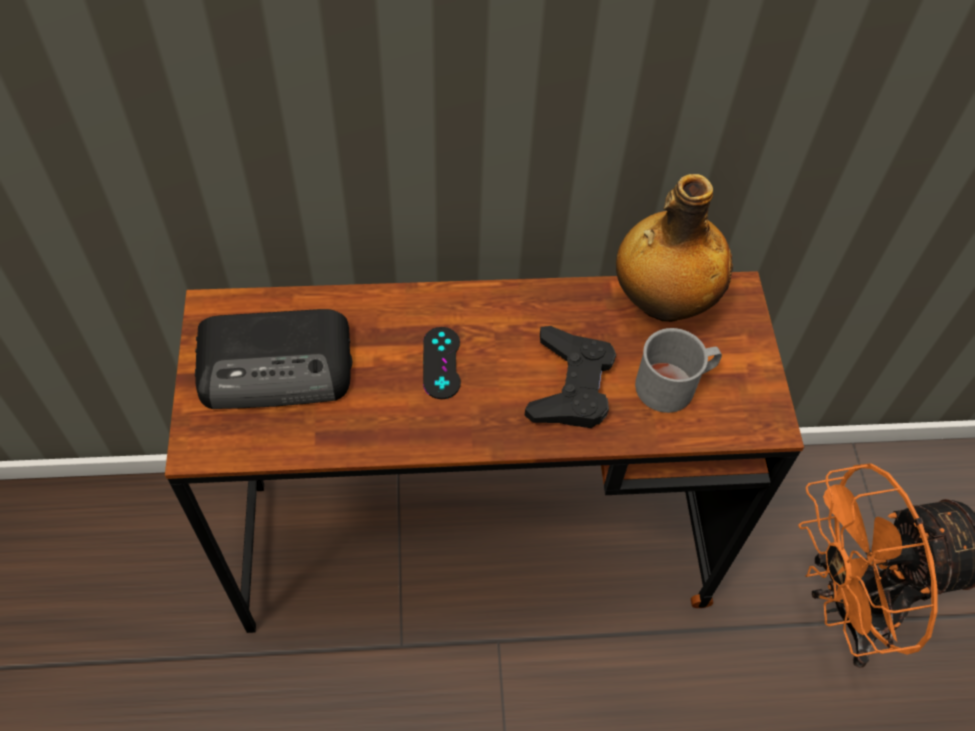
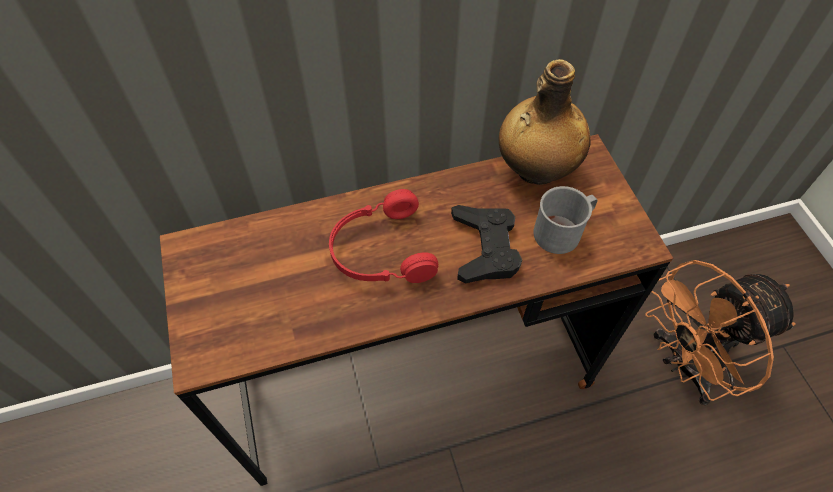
camera: 10 degrees left, 0 degrees up
(278, 366) = (249, 281): radio -> none
(441, 363) = (380, 251): black game controller -> red headphones

